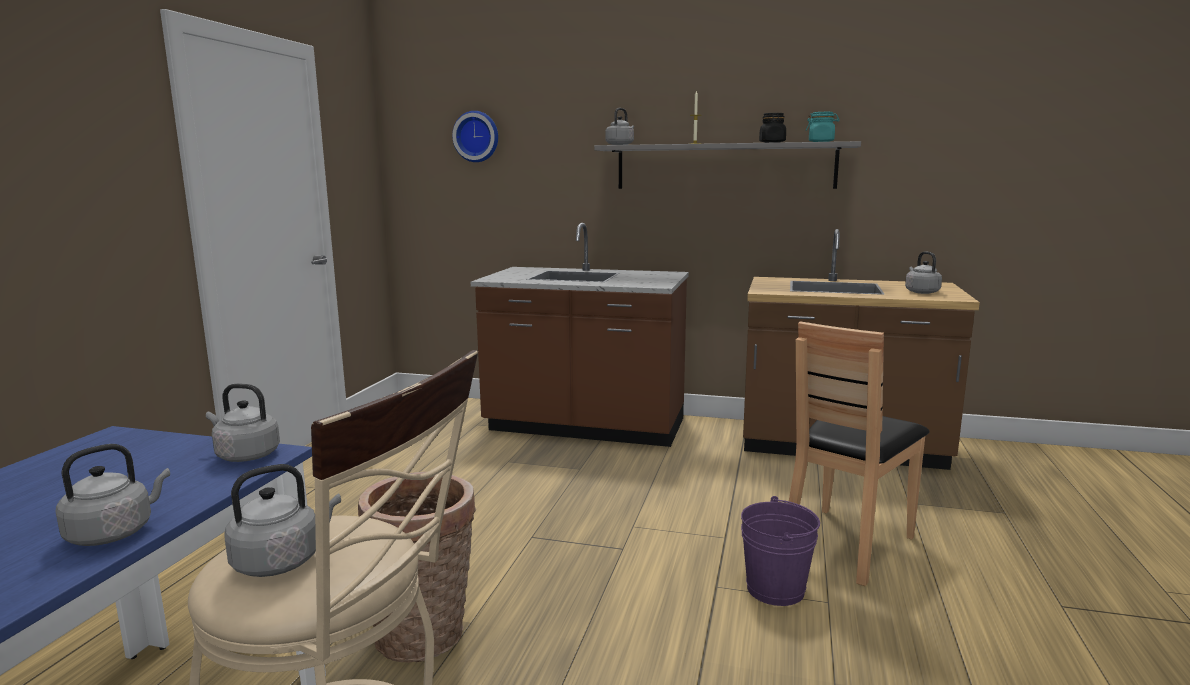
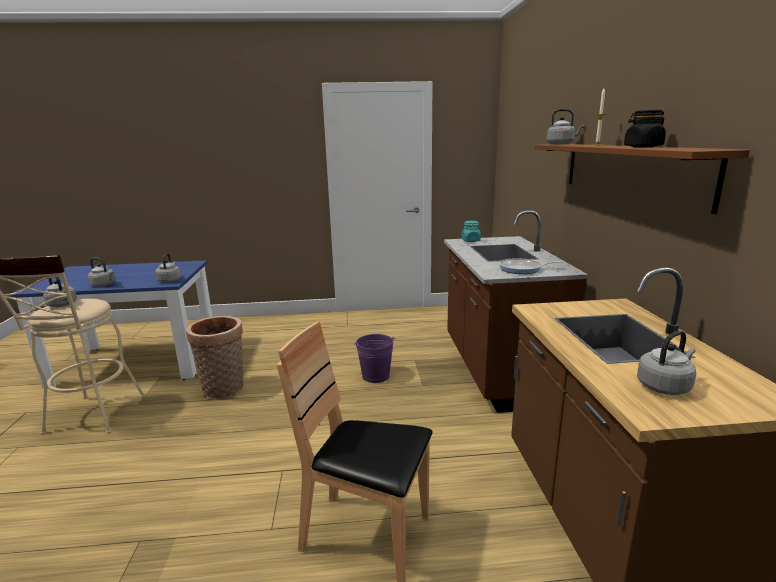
camera: 70 degrees right, 5 degrees up
(477, 136) = (522, 133): wall clock -> none
(651, 279) = (522, 269): none -> frying pan
(724, 166) = (629, 171): grey shelf -> brown shelf
(775, 589) = (283, 499): purple bucket -> purple bucket (375, 376)
(821, 142) = (687, 148): turquoise jar -> turquoise jar (470, 241)

